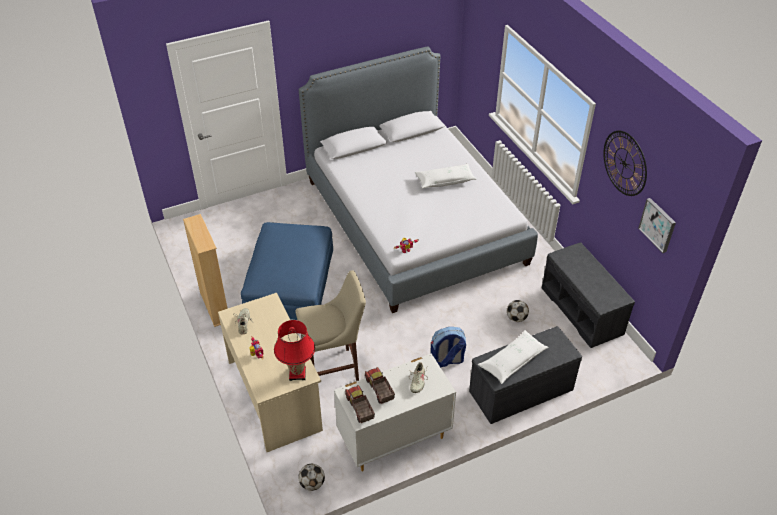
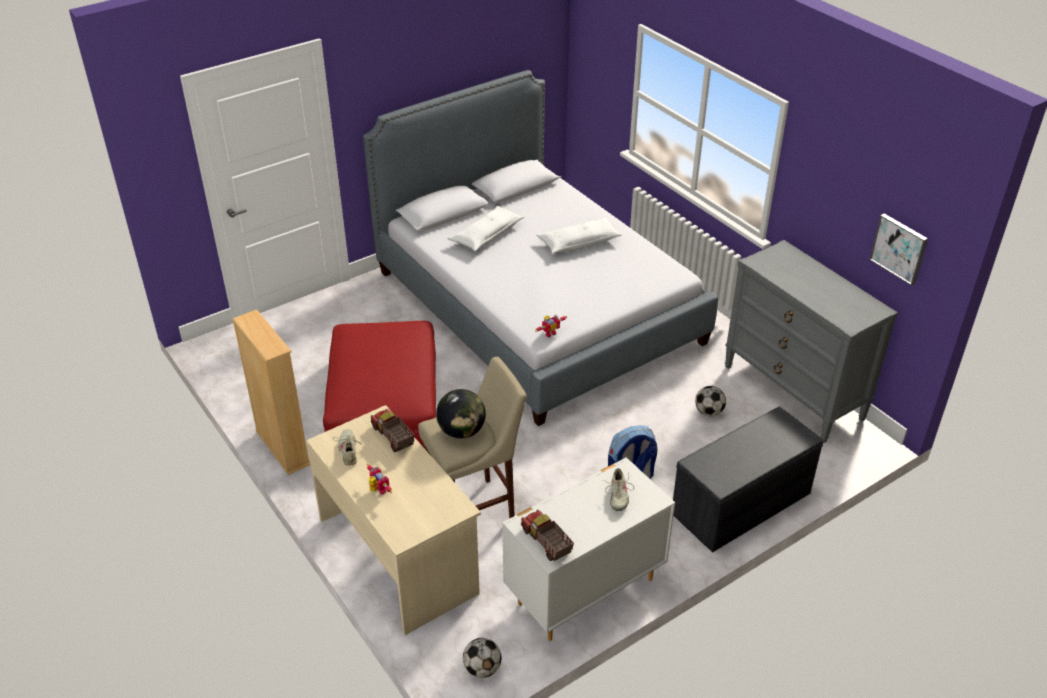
camera: 10 degrees left, 5 degrees down
(289, 280) = (383, 401): blue ottoman -> red ottoman
(297, 374) = (444, 508): red table lamp -> none
(322, 319) = (461, 431): none -> globe
(379, 390) = (567, 514): toy truck -> toy truck (392, 437)
(512, 361) = (733, 457): white pillow -> white pillow (486, 235)
(583, 311) = (793, 392): grey bench -> grey dresser
(624, 163) = (840, 174): wall clock -> none

